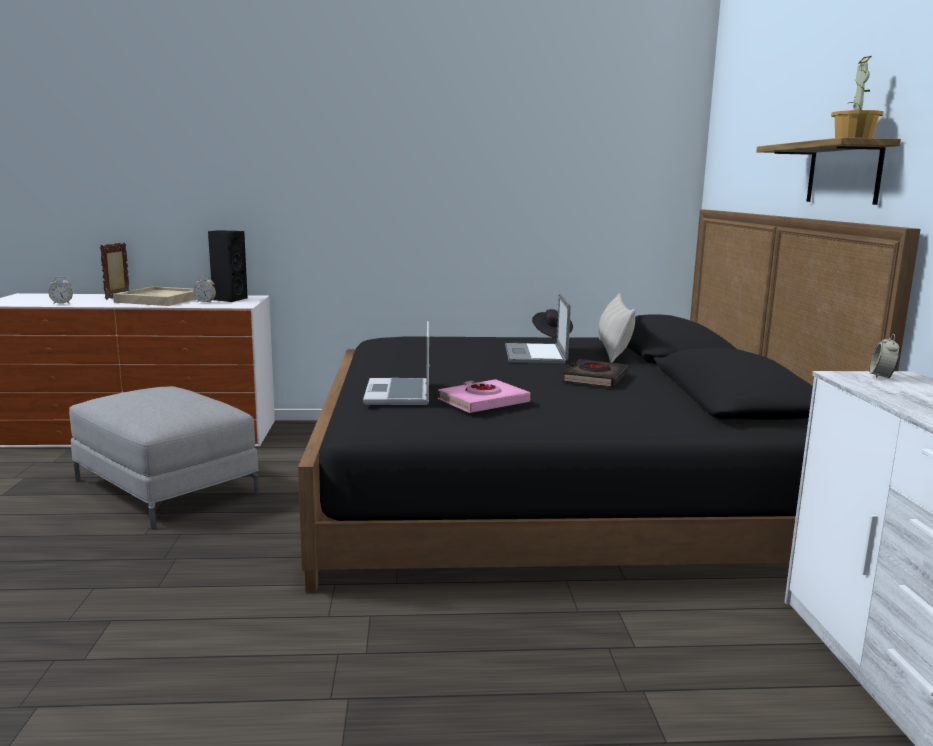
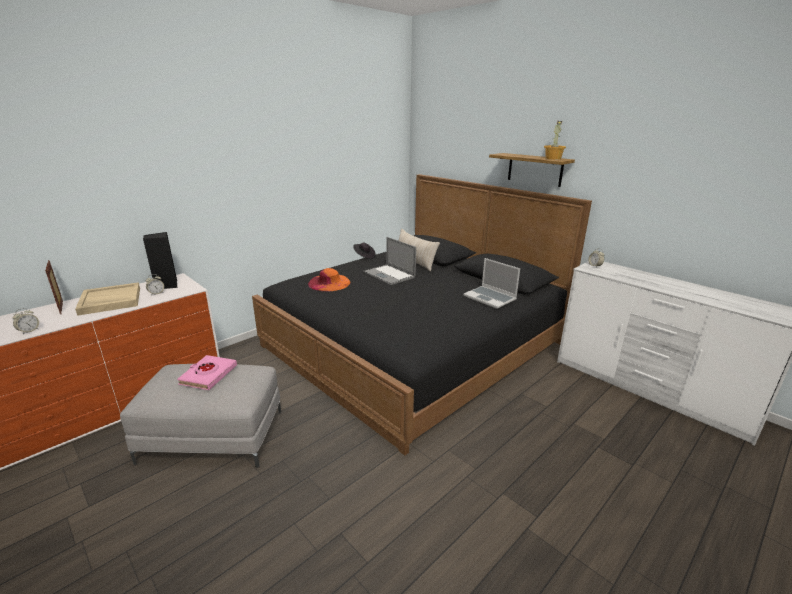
camera: 40 degrees left, 10 degrees up
(399, 394) = (392, 327): laptop -> laptop (490, 298)
(433, 345) = (329, 283): none -> orange hat
(483, 402) = (437, 318): pink book -> pink book (208, 375)
(595, 379) = (445, 285): black book -> none

